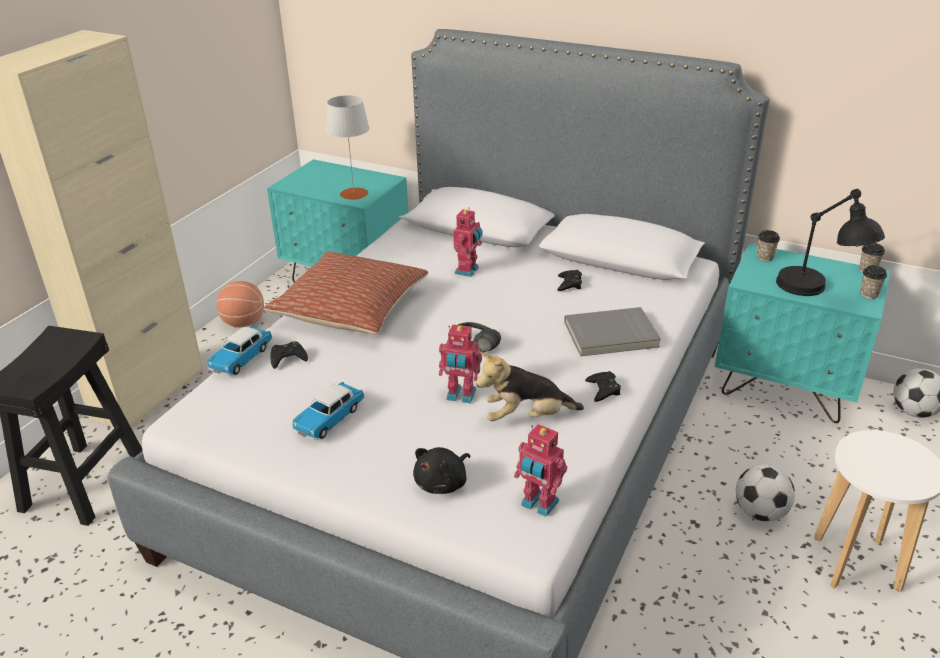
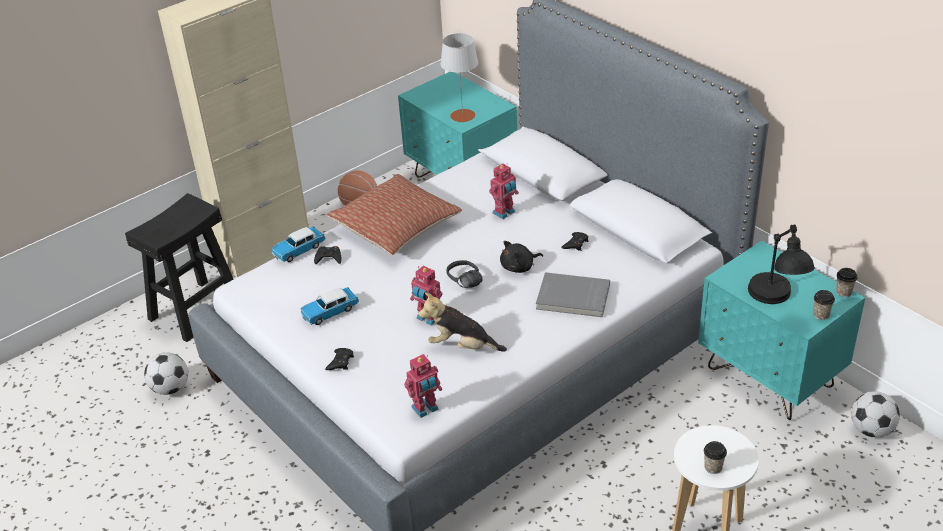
camera: 25 degrees right, 5 degrees up
(443, 483) = (375, 377): black plush toy -> black plush toy (519, 267)
(538, 504) = (425, 409): toy robot -> toy robot turned 90 degrees counterclockwise
(603, 389) = (531, 340): black game controller -> black game controller (340, 362)
(760, 512) = (661, 471): football -> football (170, 388)
(765, 257) = (762, 257): cup -> cup (713, 467)

